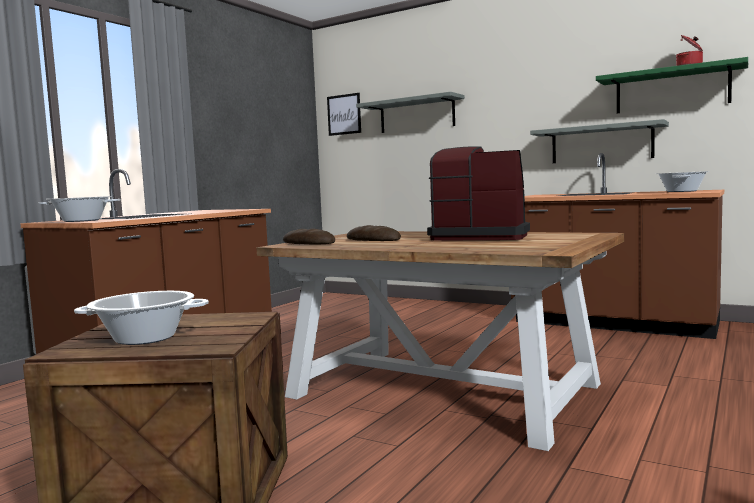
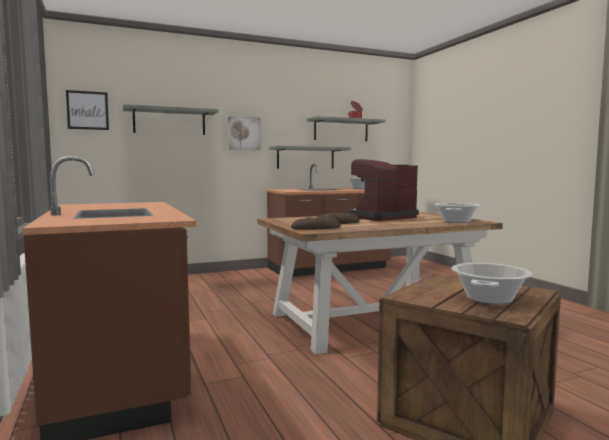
camera: 55 degrees left, 0 degrees up
(81, 221) = (123, 220): cooking pot -> cooking pot (456, 221)
(504, 117) = (244, 133): none -> picture
(671, 90) = (341, 130): green shelf -> grey shelf

